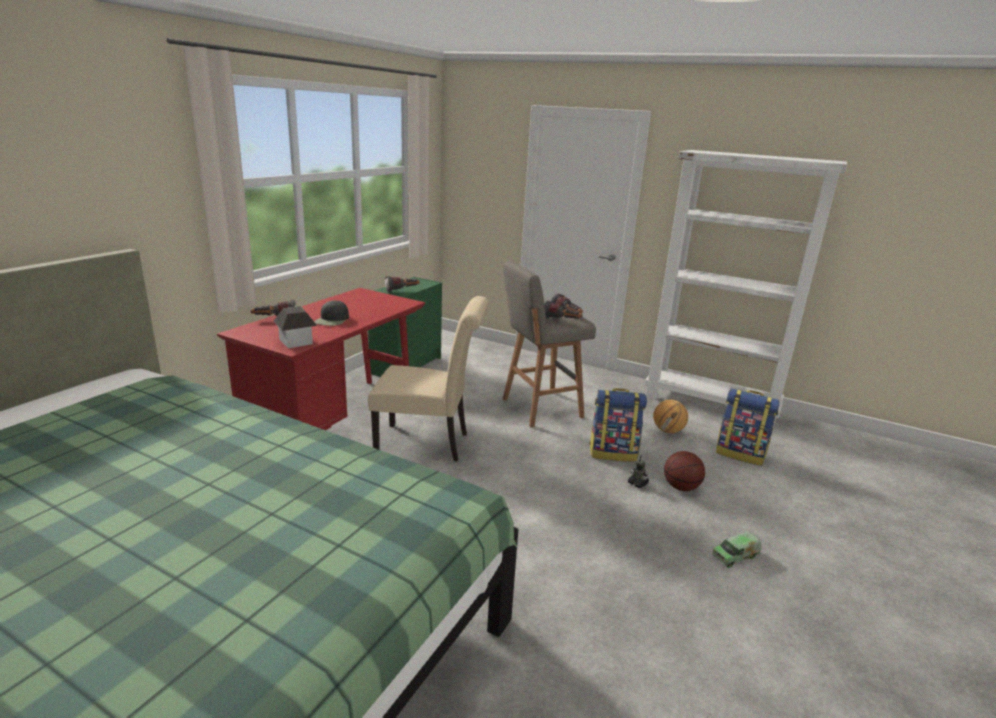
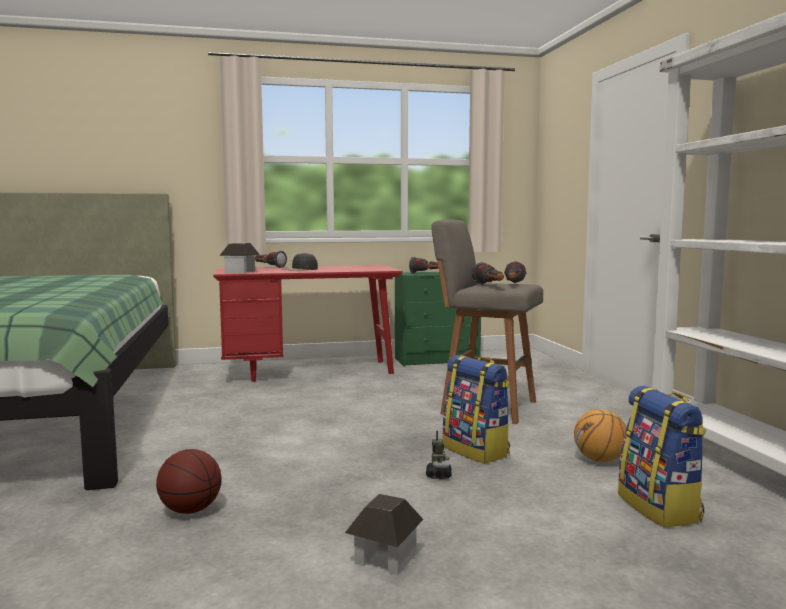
camera: 50 degrees right, 15 degrees down
(428, 443) = (330, 398): beige chair -> none
(681, 487) = (481, 496): basketball -> basketball (190, 510)
(735, 556) = (385, 559): toy truck -> toy house

